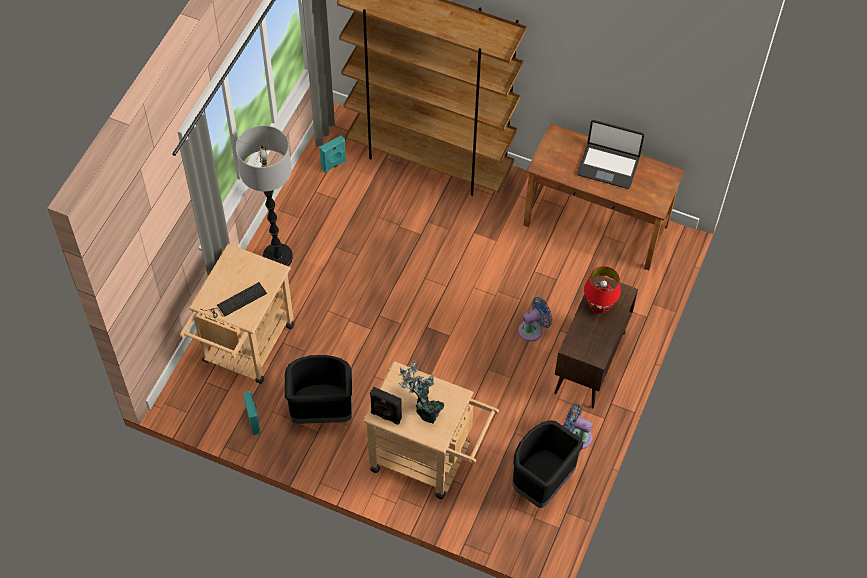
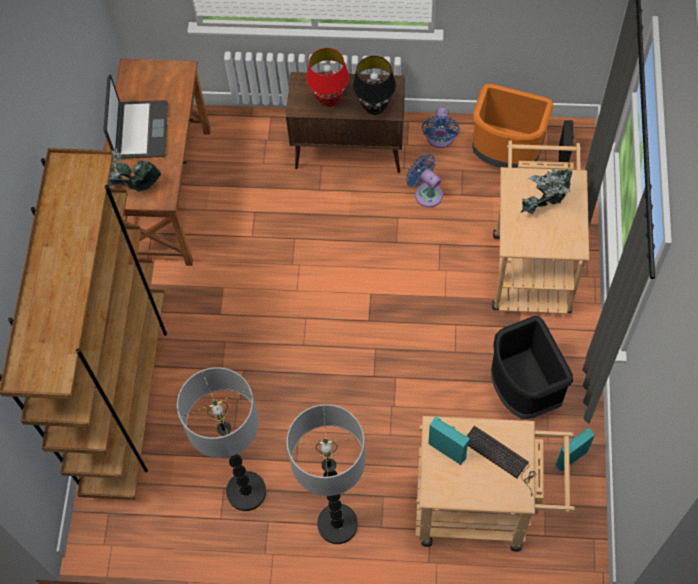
camera: 105 degrees left, 5 degrees up
(327, 211) = (246, 491): none -> floor lamp
(334, 165) = (171, 511): turquoise speaker -> turquoise speaker (447, 449)
(385, 416) = (573, 238): black speaker -> black speaker (563, 158)
(533, 329) = (329, 215): blue fan -> blue fan (426, 193)
(541, 482) = (506, 155): black trash can -> orange trash can
(556, 149) = (132, 189): none -> potted plant
(579, 337) = (375, 107): none -> black table lamp

